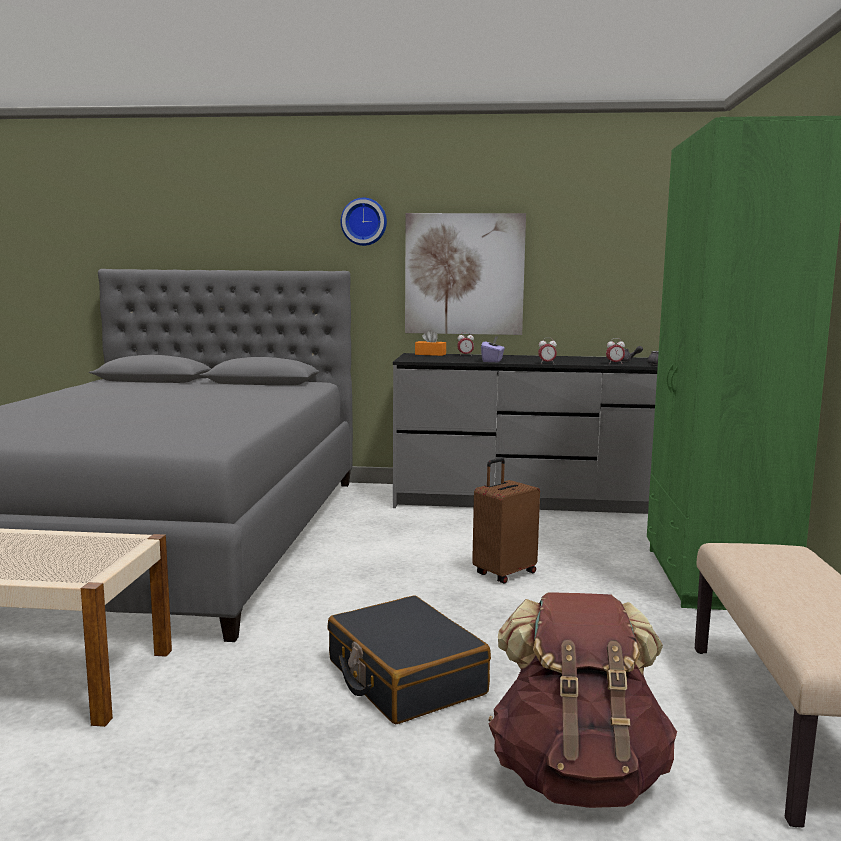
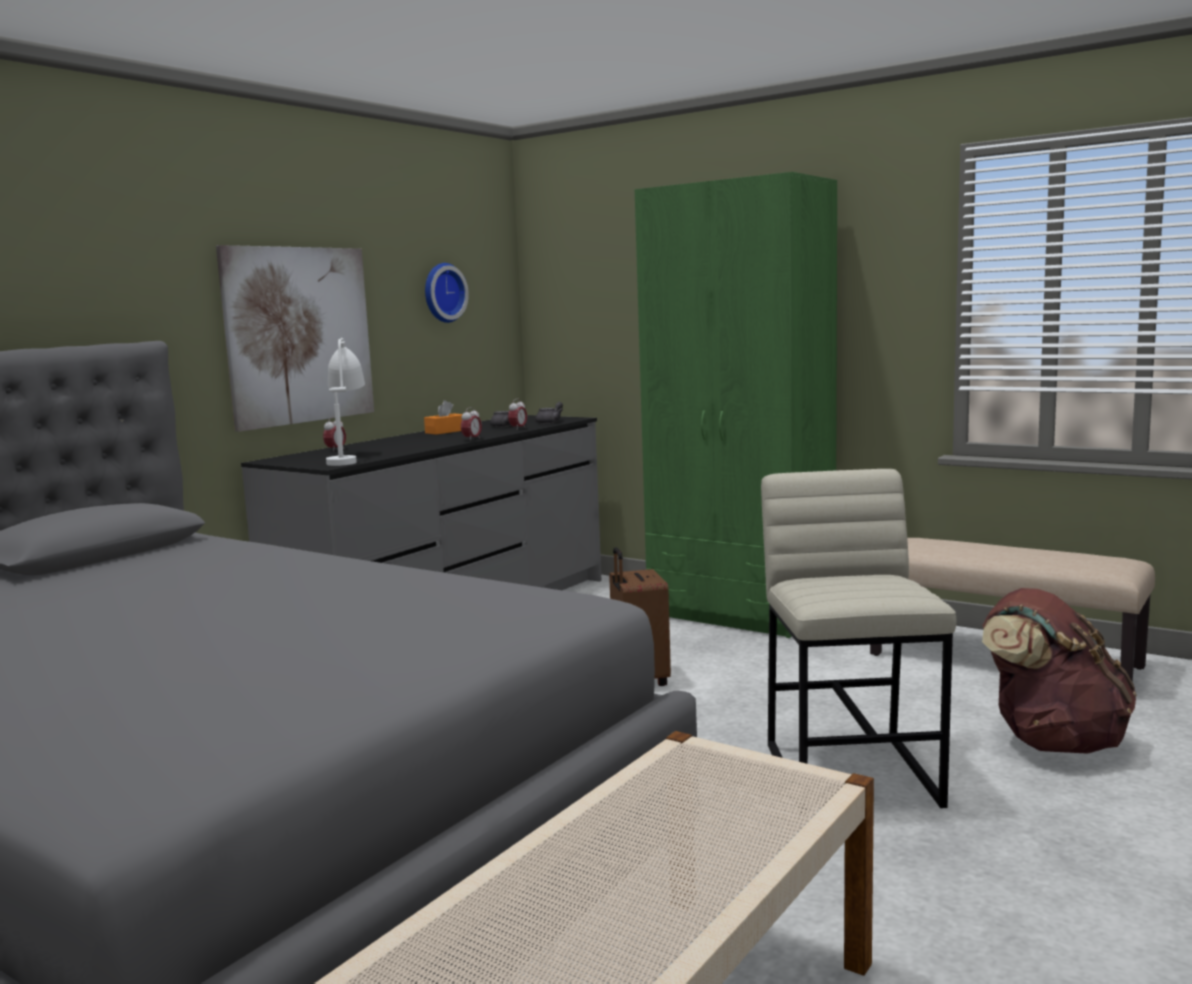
camera: 60 degrees left, 0 degrees up
(364, 222) = (156, 258): wall clock -> wall clock (442, 293)
(404, 678) = (849, 772): black suitcase -> beige chair
(430, 354) = (290, 457): orange tissue box -> orange tissue box (445, 431)
(438, 359) = (347, 458): none -> white table lamp
(492, 361) = (413, 448): purple tissue box -> none

